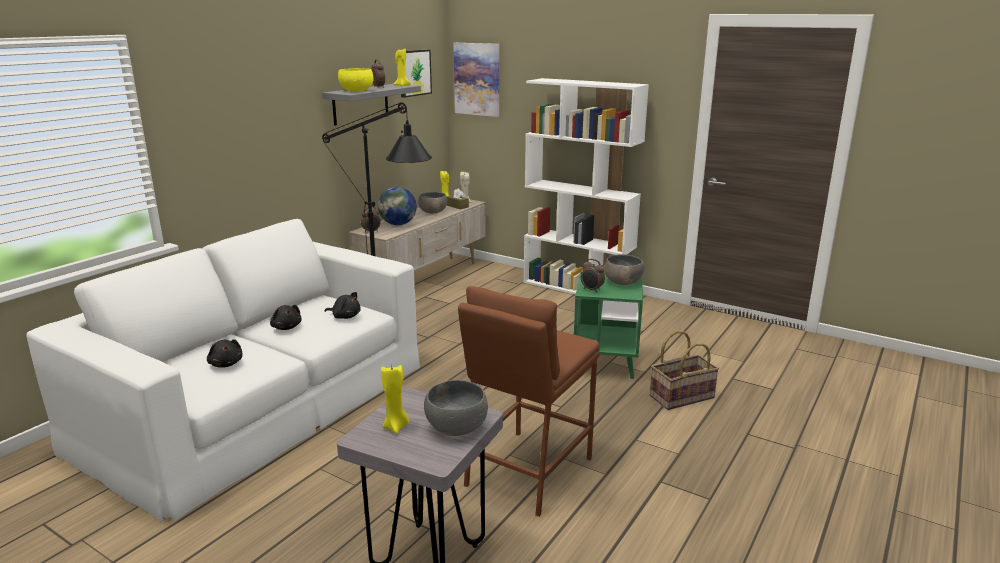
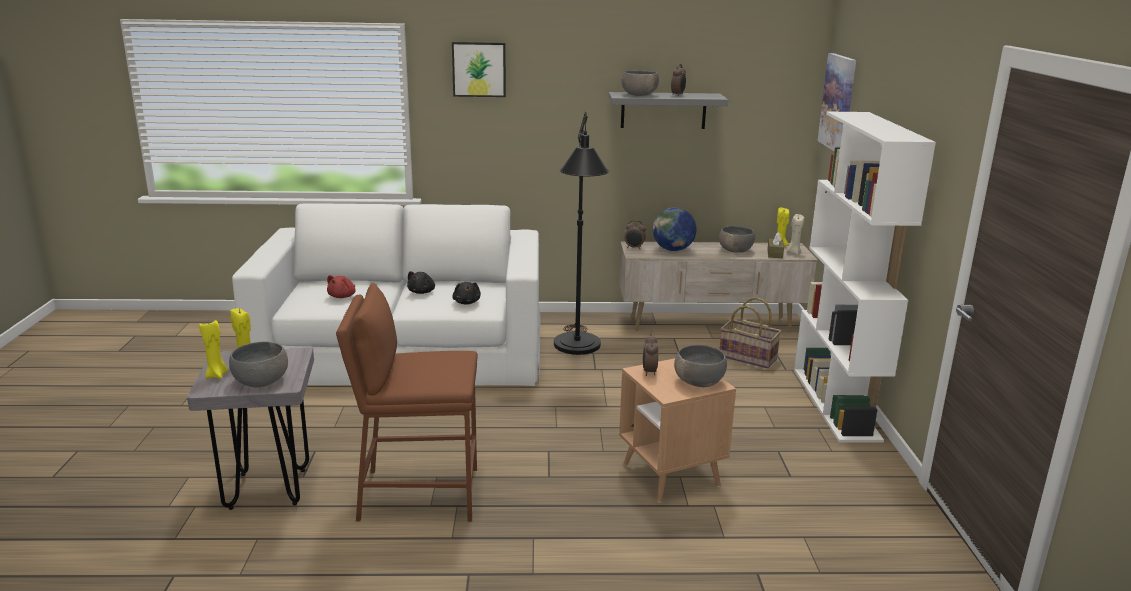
camera: 55 degrees right, 0 degrees up
(226, 364) = (343, 296): black plush toy -> red plush toy
(356, 91) = (639, 95): yellow bowl -> grey bowl
(402, 85) = (709, 96): yellow candle -> yellow candle (217, 375)
(414, 73) = (758, 84): picture -> picture (479, 69)
(605, 364) = (671, 475): green side table -> brown side table
(681, 396) = (660, 544): basket -> basket (748, 357)

